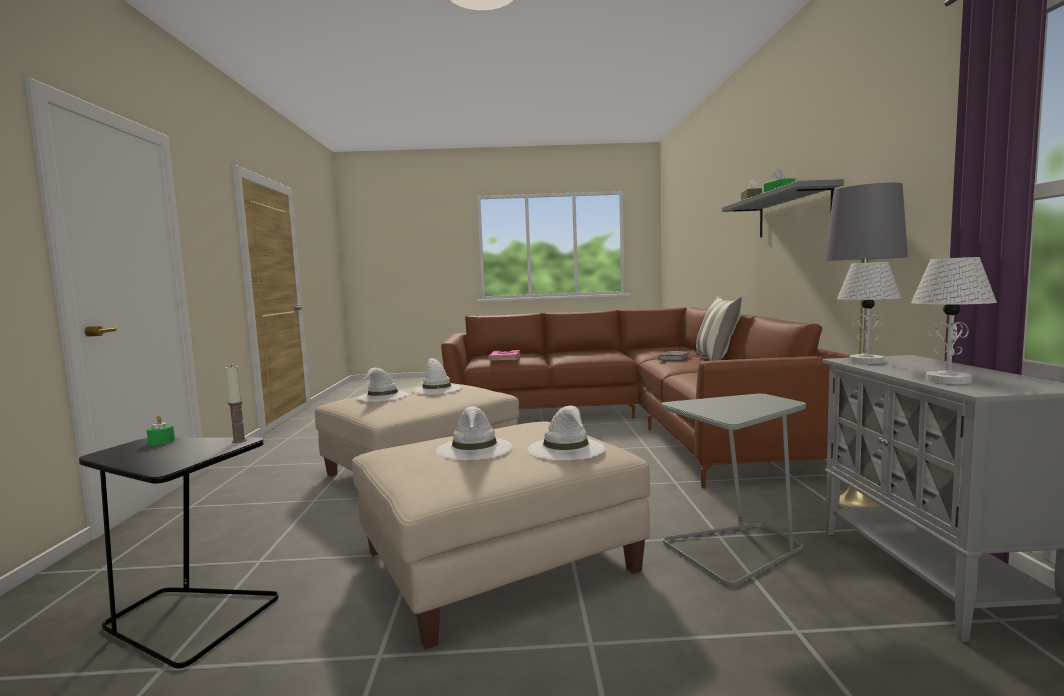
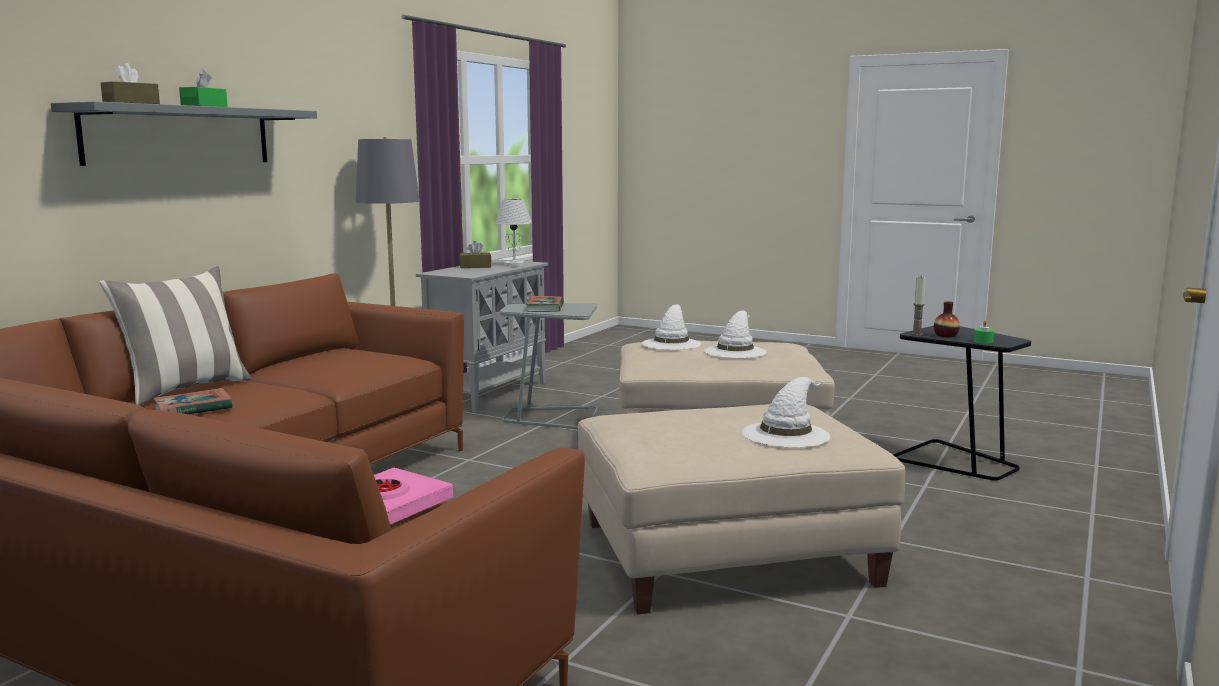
camera: 150 degrees left, 5 degrees up
(200, 444) = (946, 335): none -> vase
(436, 389) = (691, 430): white hat -> none
(742, 404) = (545, 308): none -> book
(866, 361) = (470, 273): white table lamp -> none
(955, 370) = (475, 267): none -> brown tissue box

